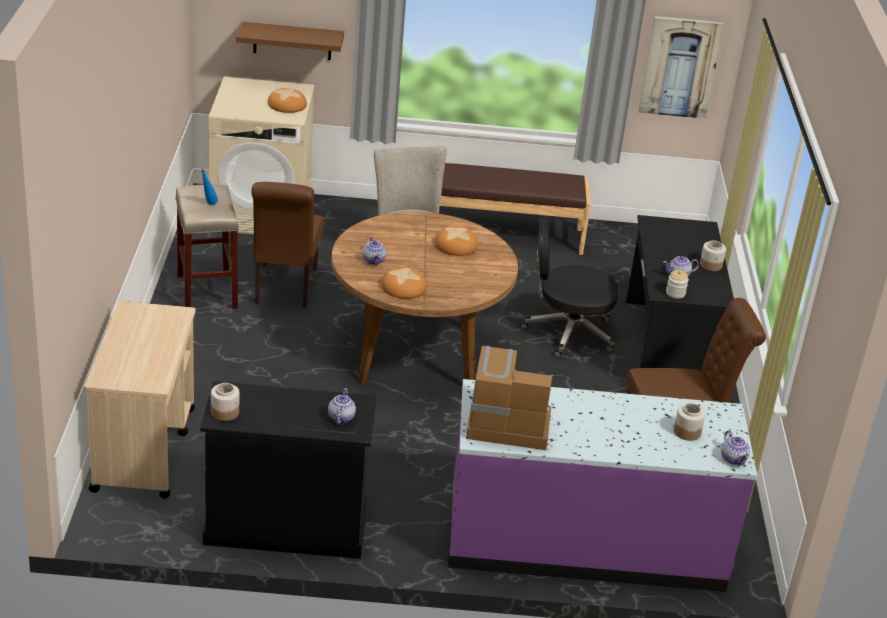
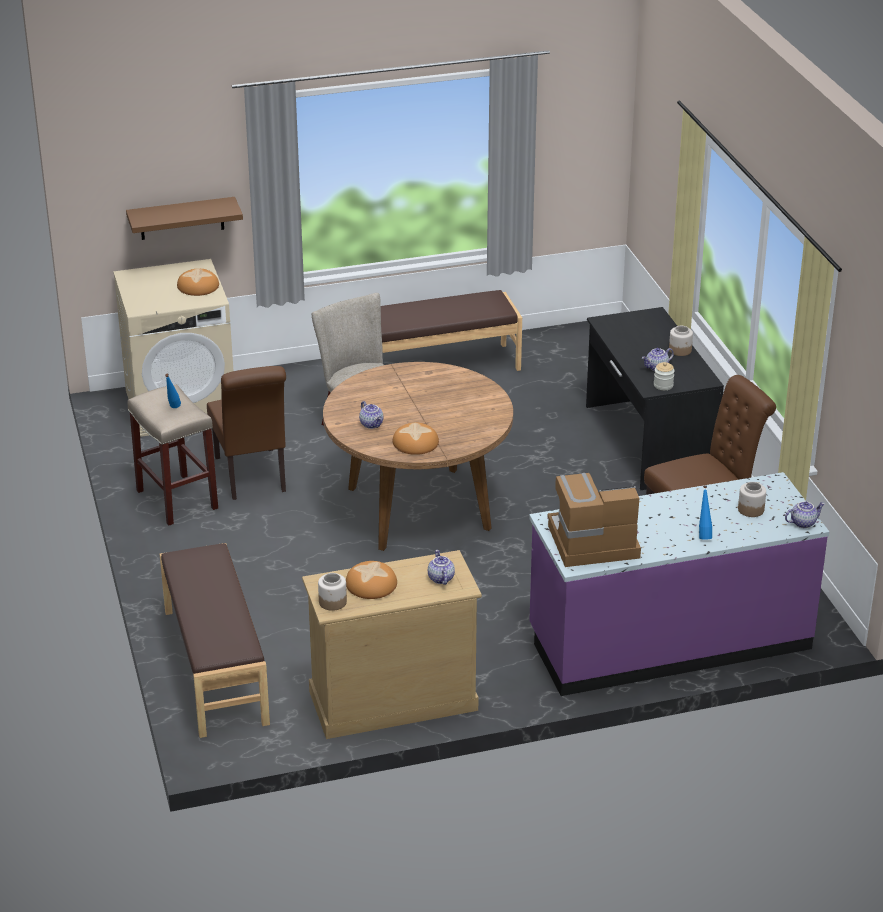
camera: 15 degrees left, 0 degrees up
(144, 448) = (214, 666): beige cart -> brown bench
(286, 526) = (392, 700): black dresser -> beige dresser
(456, 245) = (439, 389): bread -> bread (371, 584)
(567, 332) = (548, 450): black office chair -> none
(624, 444) = (703, 535): none -> blue bottle
(680, 67) = (576, 160): picture -> none
(734, 459) = (803, 522): teapot -> teapot turned 75 degrees counterclockwise

